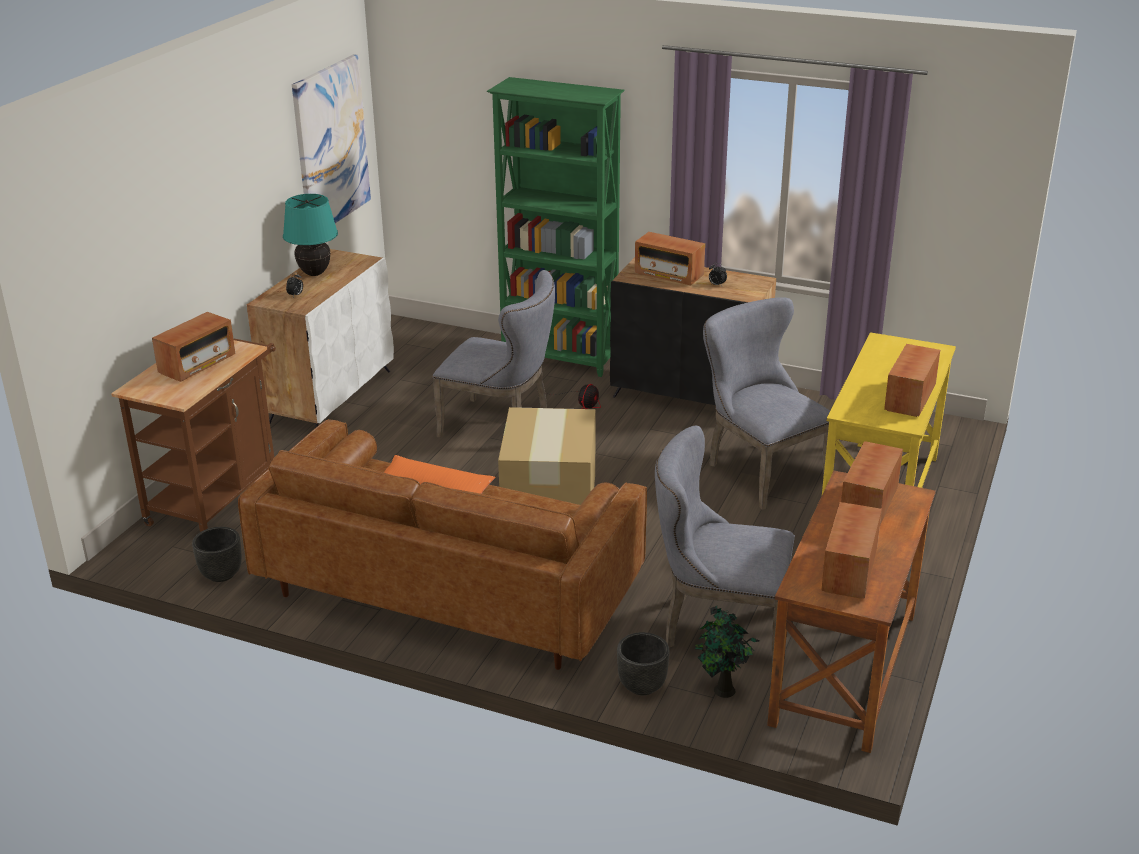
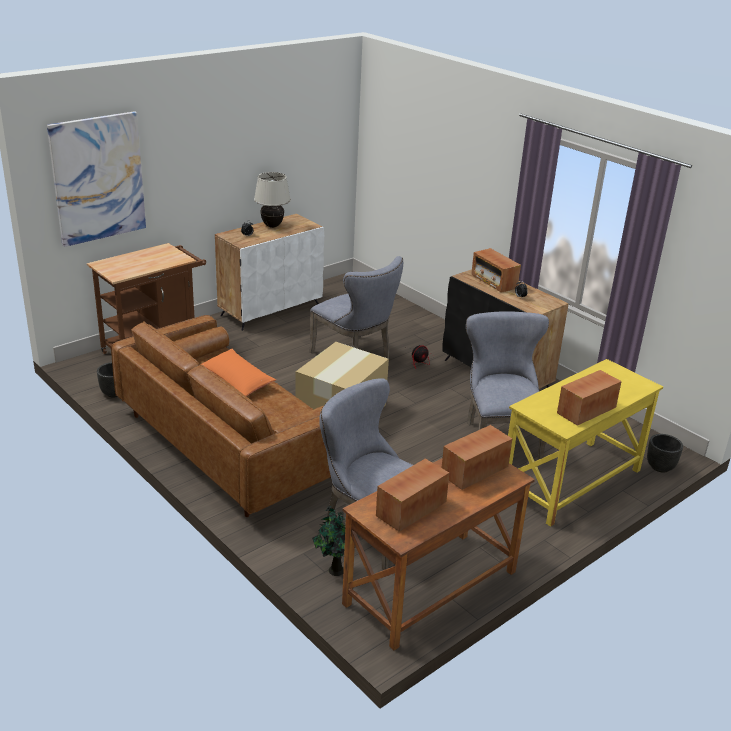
camera: 25 degrees right, 0 degrees up
(197, 364) = (147, 260): radio -> none
(314, 273) = (272, 226): turquoise table lamp -> beige table lamp
(331, 145) = (312, 145): picture -> picture (98, 178)
(560, 359) = (432, 326): green bookcase -> none
(641, 686) = (286, 546): black planter -> black planter (659, 467)

